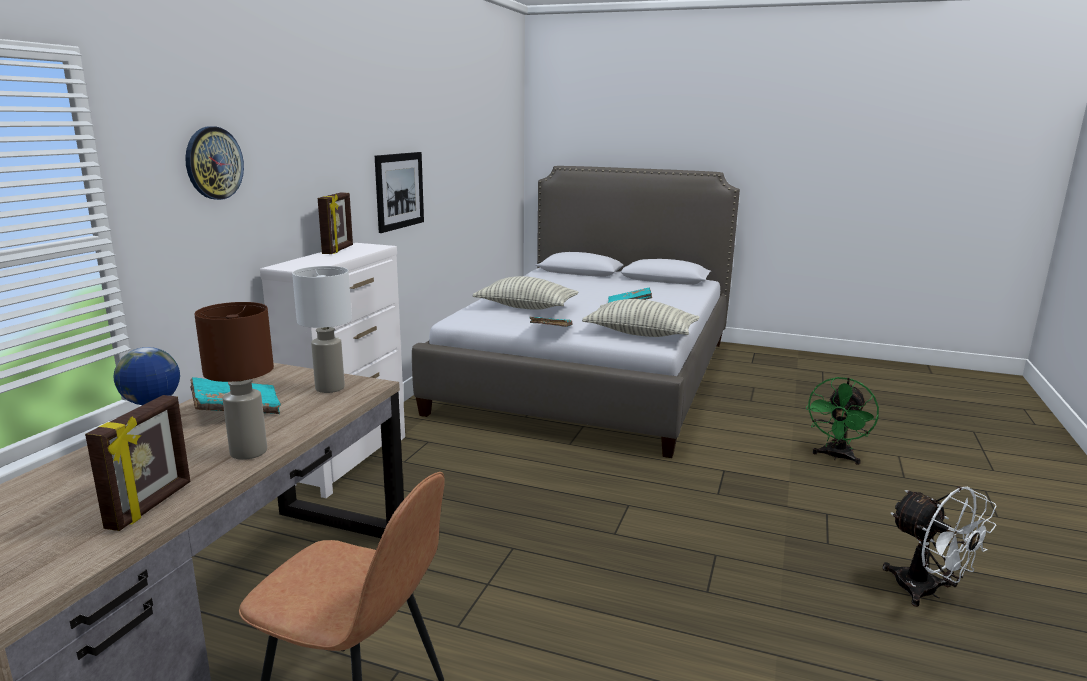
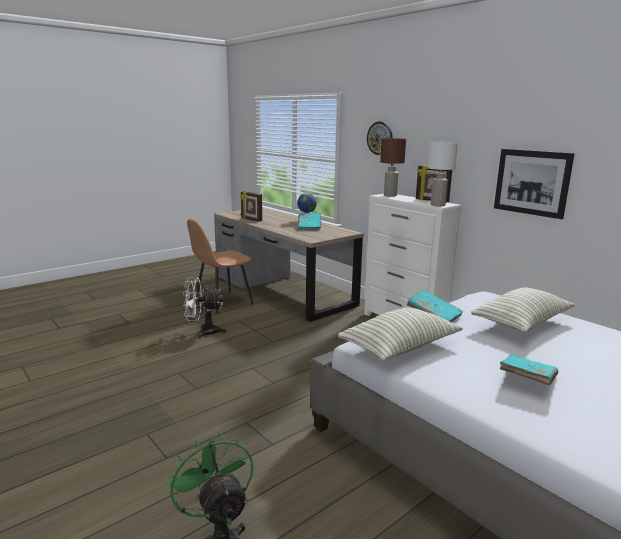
camera: 120 degrees right, 0 degrees up
(247, 452) = (270, 226): brown table lamp -> brown table lamp (390, 195)
(330, 388) = (317, 236): white table lamp -> white table lamp (438, 205)
(926, 592) = (68, 440): white fan -> white fan (203, 332)

